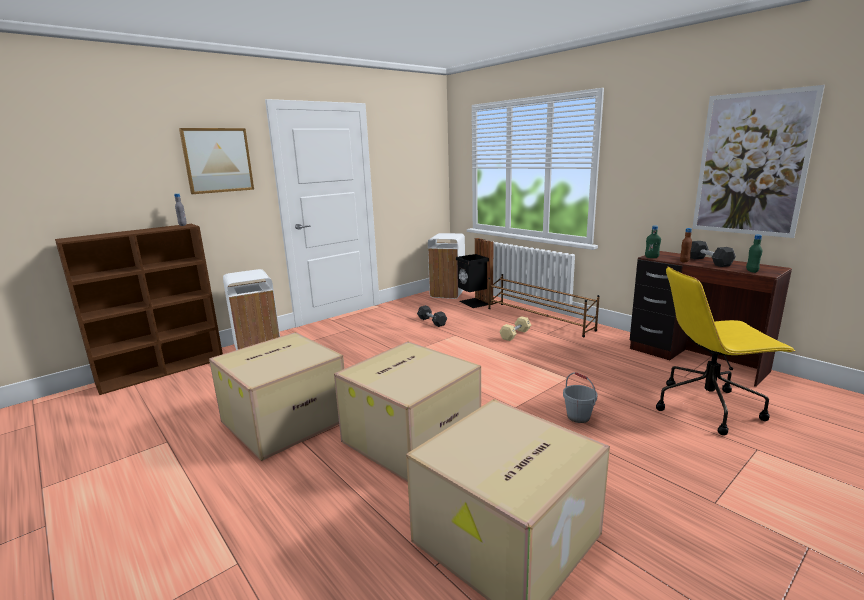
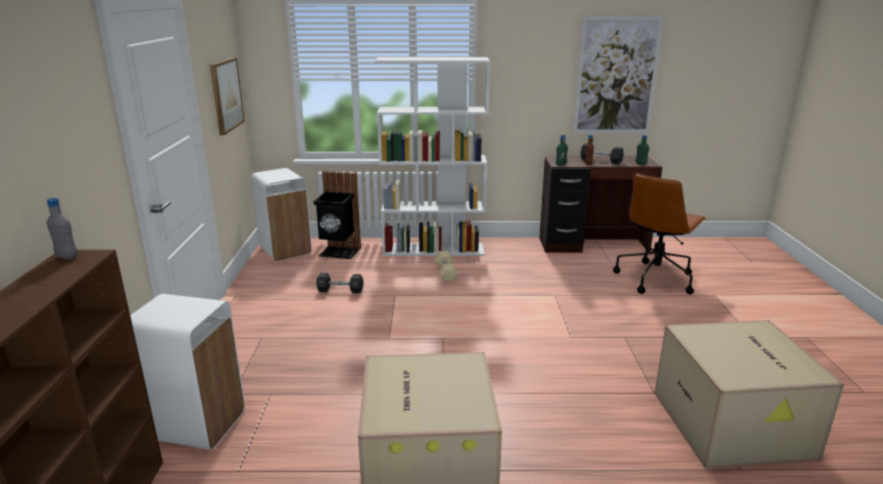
camera: 50 degrees left, 5 degrees up
(217, 160) = (63, 119): picture -> picture (226, 95)
(411, 436) = (557, 403): cardboard box -> none
(538, 319) = (434, 249): brown shoe rack -> white bookcase
(578, 417) = (615, 322): grey bucket -> none
(708, 407) = (655, 278): yellow office chair -> brown office chair

